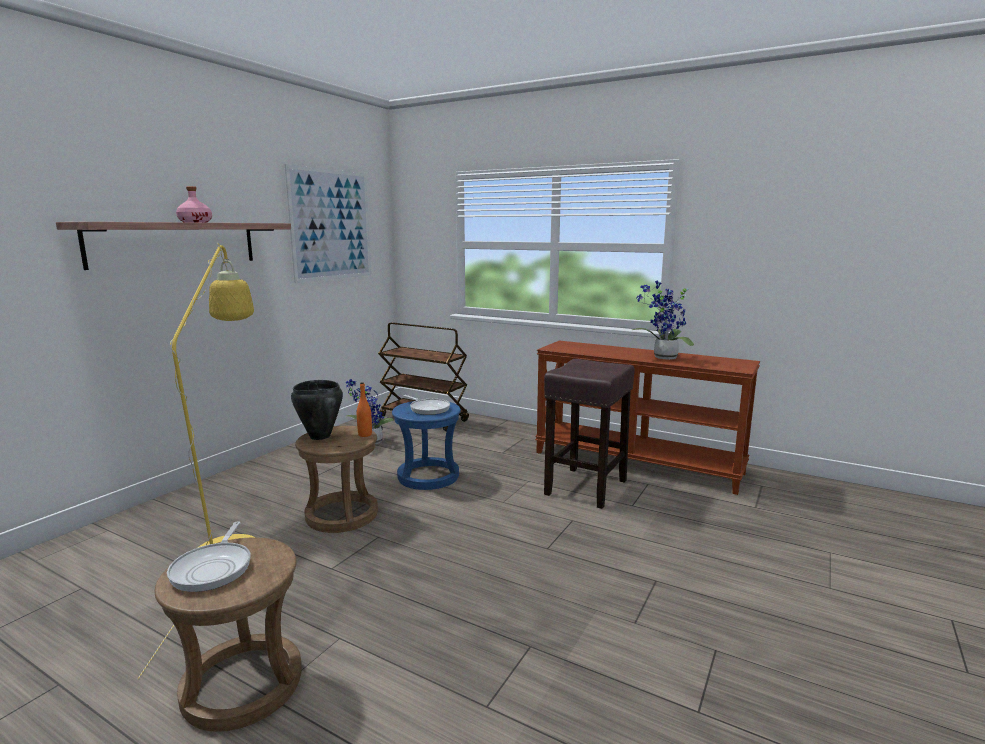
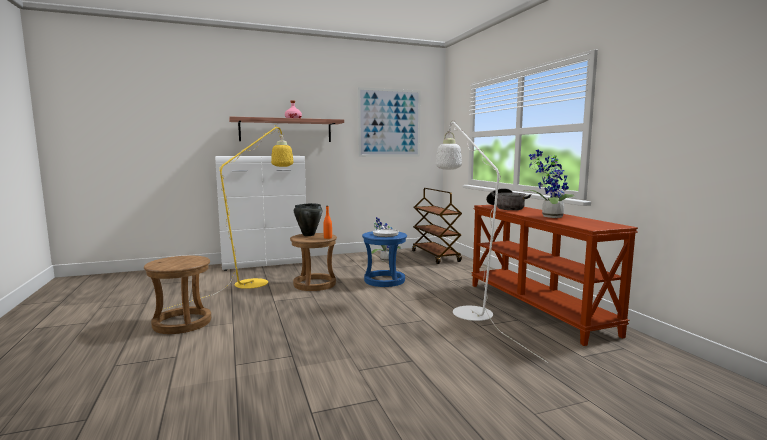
camera: 40 degrees right, 5 degrees down
(179, 503) = (265, 264): none -> white cabinet
(214, 568) = (175, 260): frying pan -> none
(582, 349) = (506, 208): none -> cooking pot
(585, 488) = (466, 309): brown stool -> white floor lamp

